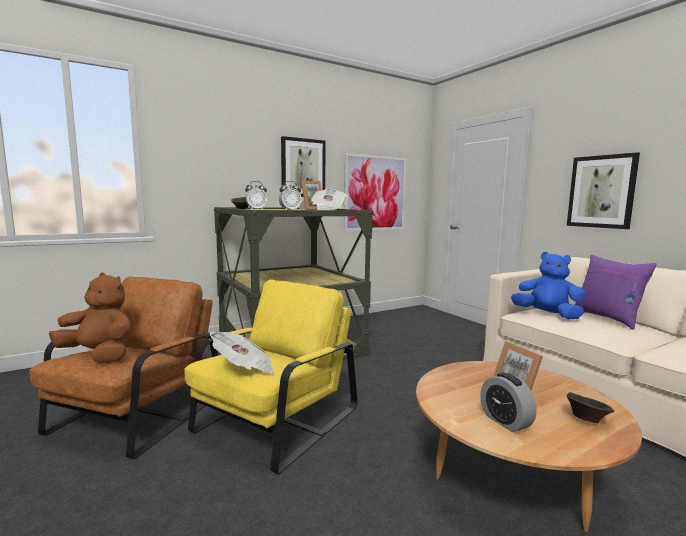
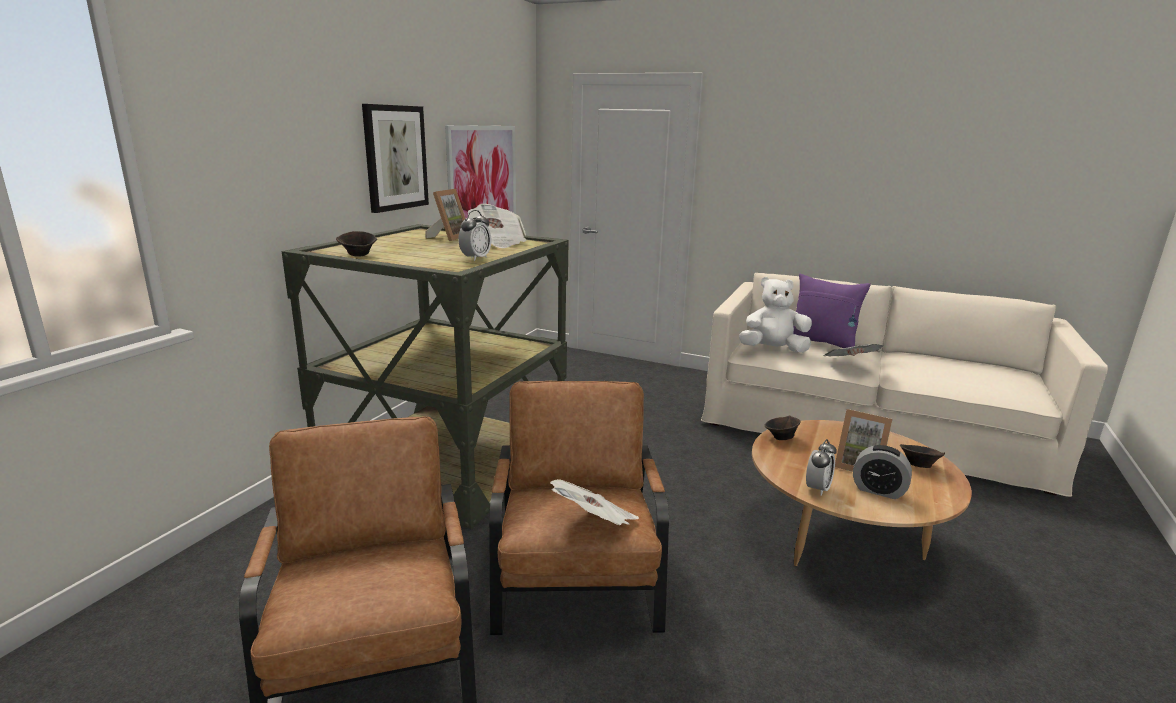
camera: 35 degrees left, 10 degrees up
(99, 356) = (350, 585): brown plush toy -> none
(256, 210) = (409, 259): alarm clock -> alarm clock (817, 489)
(275, 421) = (576, 573): yellow armchair -> brown armchair
(471, 367) = (780, 438): none -> brown bowl
(547, 315) = (773, 350): blue plush toy -> white plush toy
(601, 191) = (790, 194): picture -> none
(613, 334) = (850, 364): none -> newspaper

